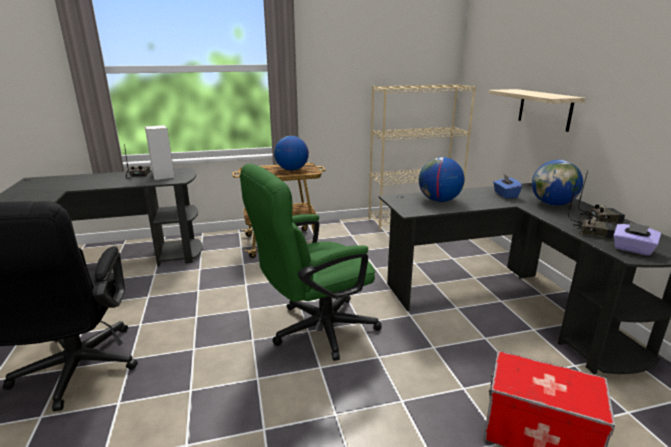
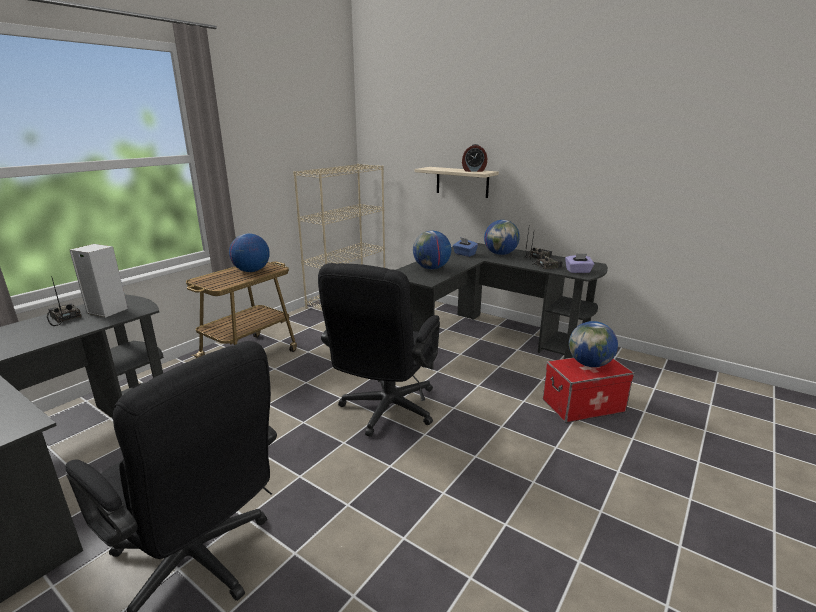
camera: 40 degrees left, 0 degrees up
(314, 330) = (385, 412): green office chair -> black office chair
(551, 95) = (474, 171): none -> alarm clock
(554, 380) = (589, 364): none -> globe

